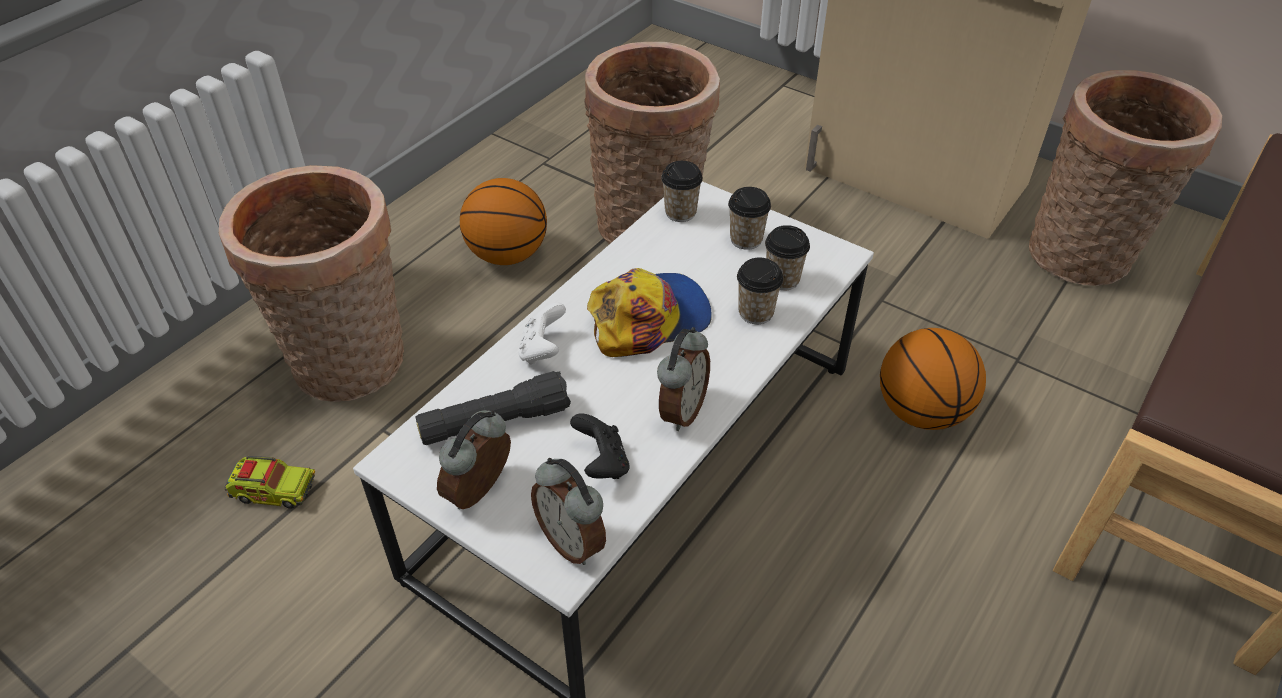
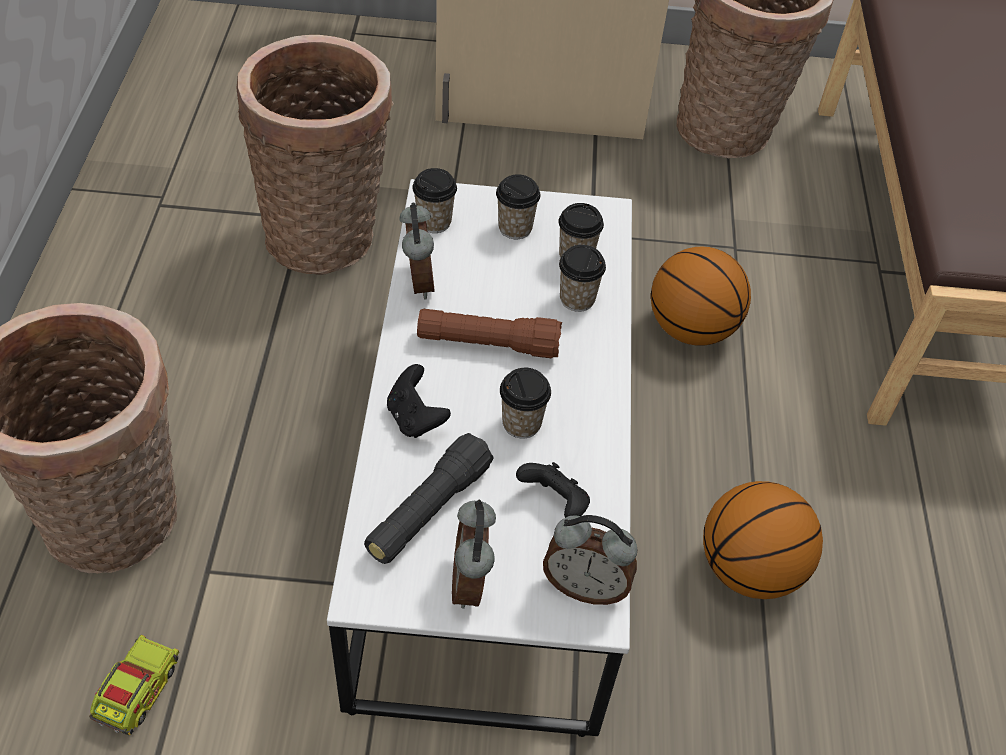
camera: 35 degrees left, 5 degrees up
(274, 491) = (137, 691): toy truck -> toy truck turned 45 degrees counterclockwise
(508, 255) = (198, 325): basketball -> basketball (750, 569)
(543, 350) = (415, 418): white game controller -> black game controller
(626, 390) = (521, 423): none -> cup
(649, 318) = (488, 344): cap -> brown flashlight
(681, 411) = (584, 421): alarm clock -> alarm clock (417, 282)

